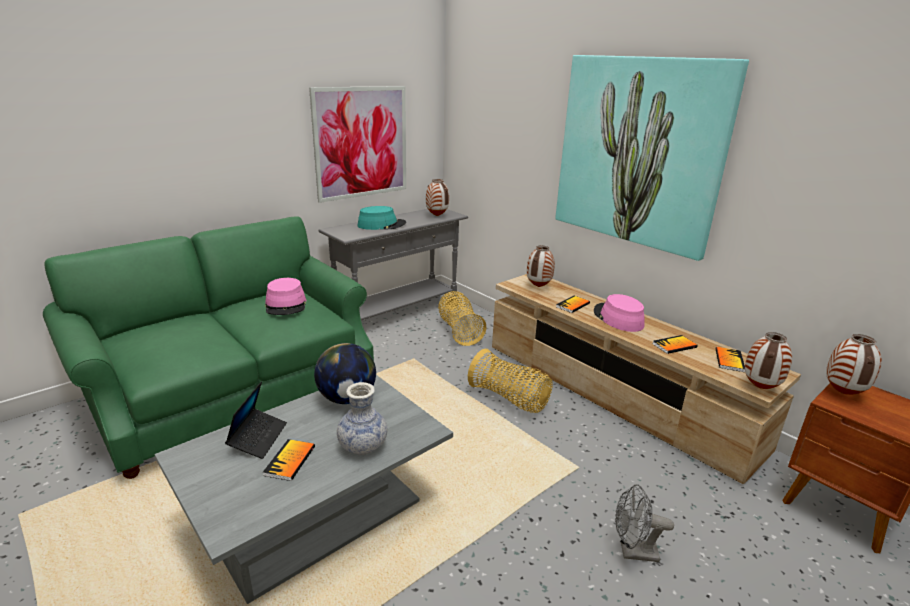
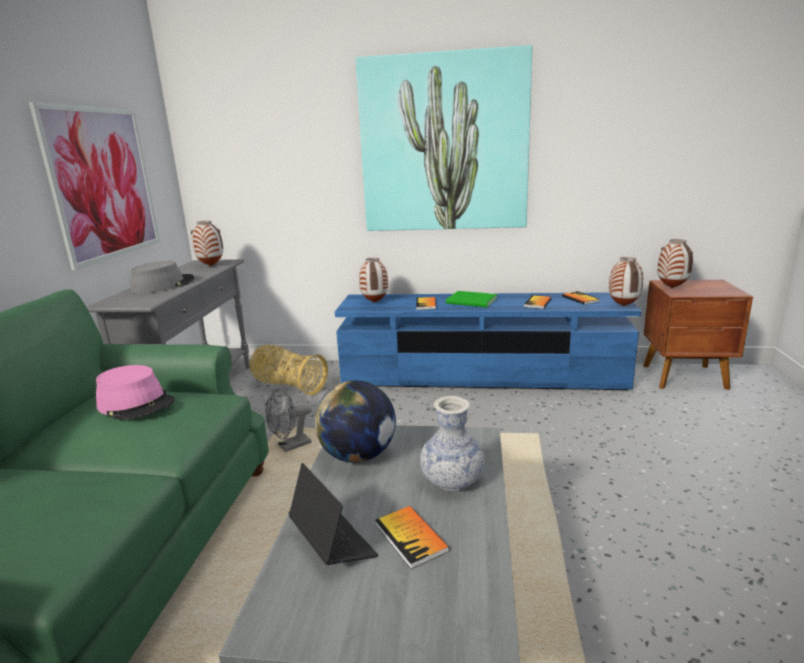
camera: 40 degrees left, 5 degrees down
(381, 225) = (163, 285): turquoise hat -> grey hat
(509, 399) = (416, 415): basket -> none
(612, 393) = (481, 376): beige tv stand -> blue tv stand
(618, 318) = (472, 301): pink hat -> green book
(633, 552) = (648, 464): grey fan -> grey fan (290, 447)

